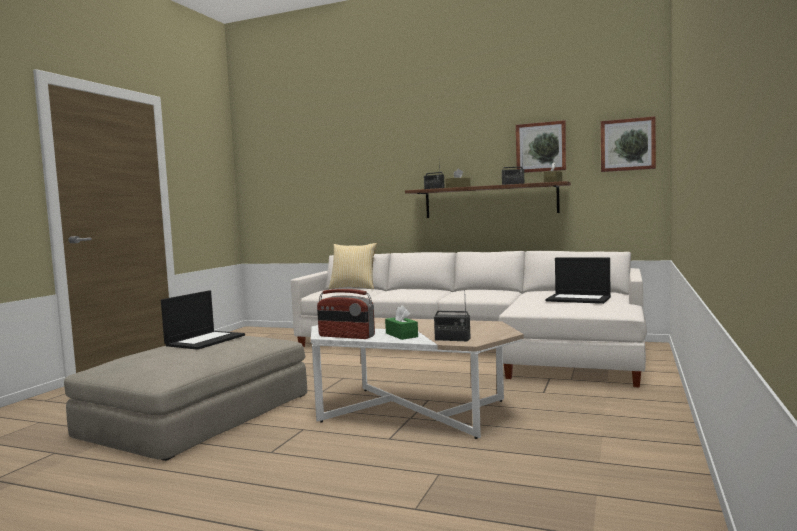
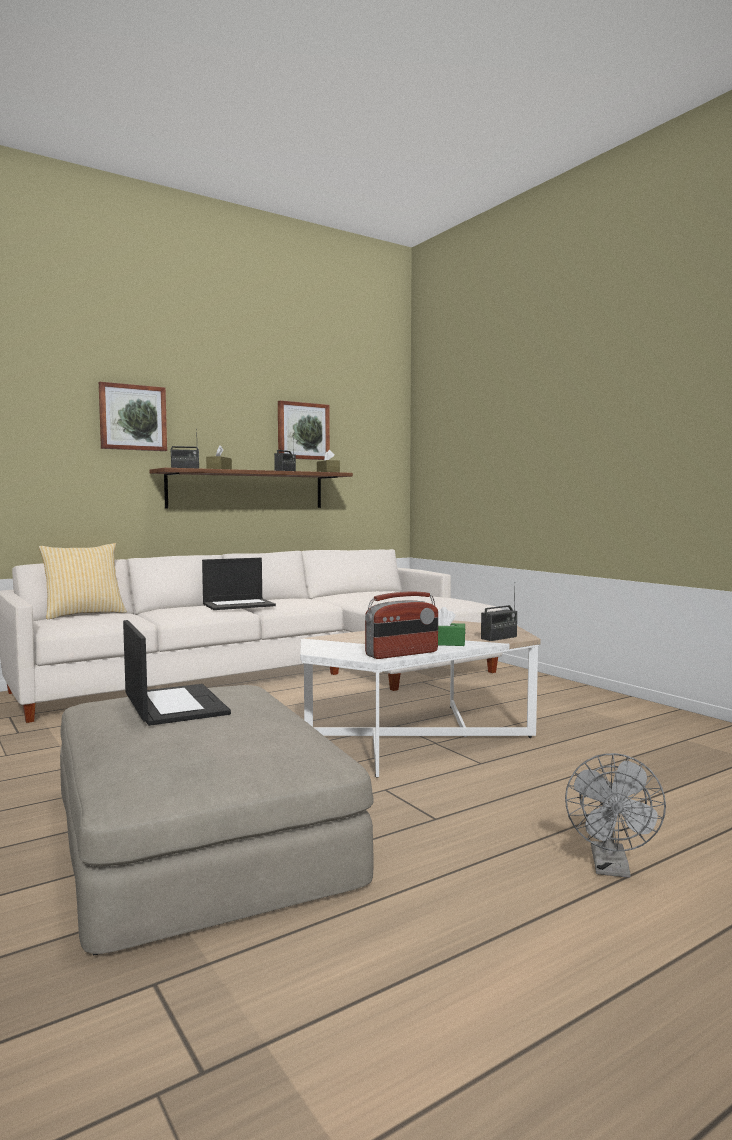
camera: 55 degrees left, 0 degrees up
(239, 517) = (611, 868): none -> grey fan
(579, 299) = (415, 597): laptop -> laptop (239, 605)
(627, 145) = (379, 440): picture -> picture (132, 417)

